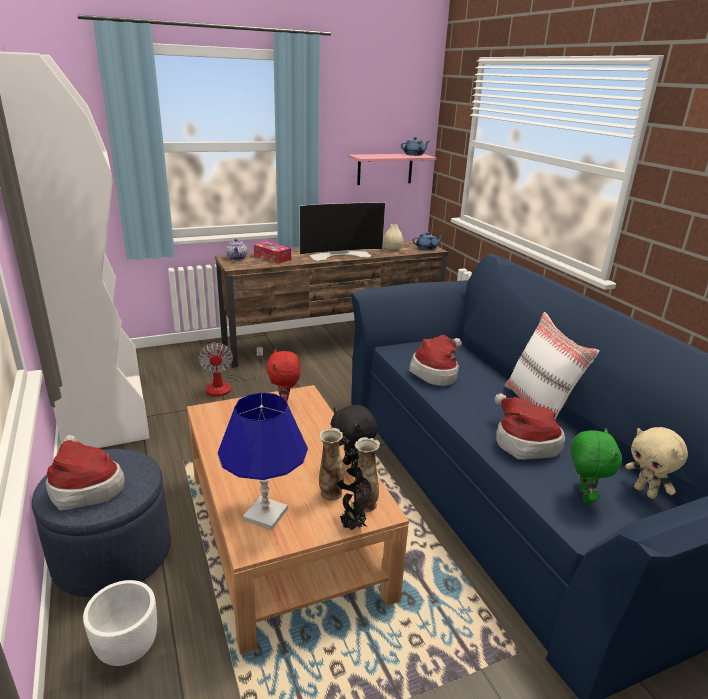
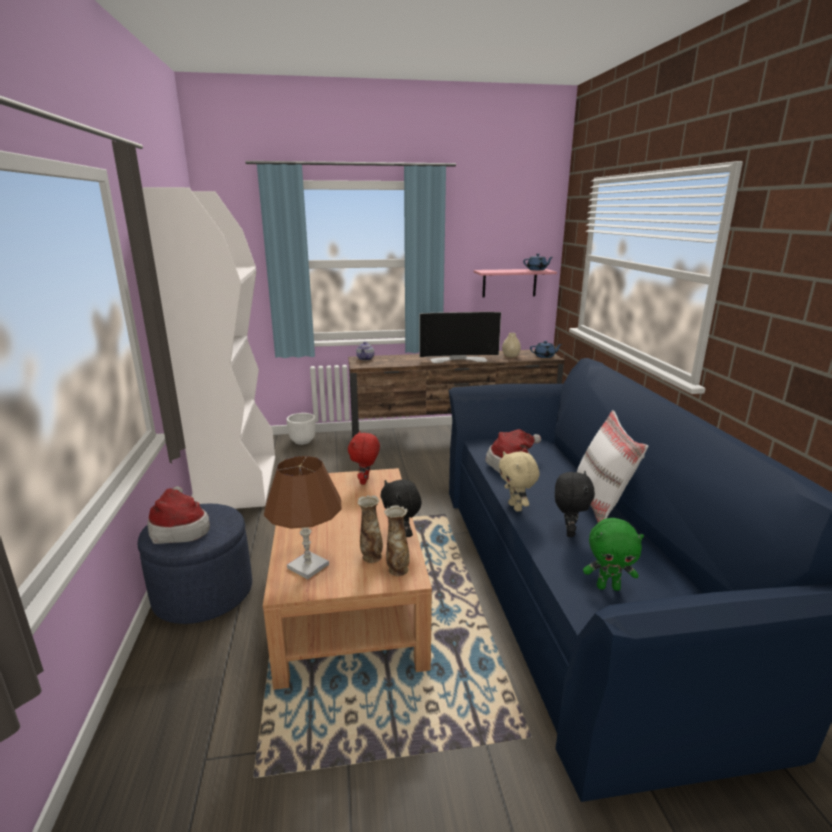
camera: 15 degrees right, 5 degrees down
(128, 647) = (188, 667): white planter -> white planter (302, 441)
(226, 386) = (343, 470): fan -> none
(265, 514) = (308, 566): blue table lamp -> brown table lamp
(272, 258) = (396, 359): tissue box -> none
(352, 526) = (377, 586): potted plant -> none
(523, 442) = (568, 532): hat -> black plush toy
(583, 496) = (608, 587): green plush toy -> green plush toy turned 75 degrees clockwise
(645, 492) = (681, 592): beige plush toy -> beige plush toy (516, 507)

